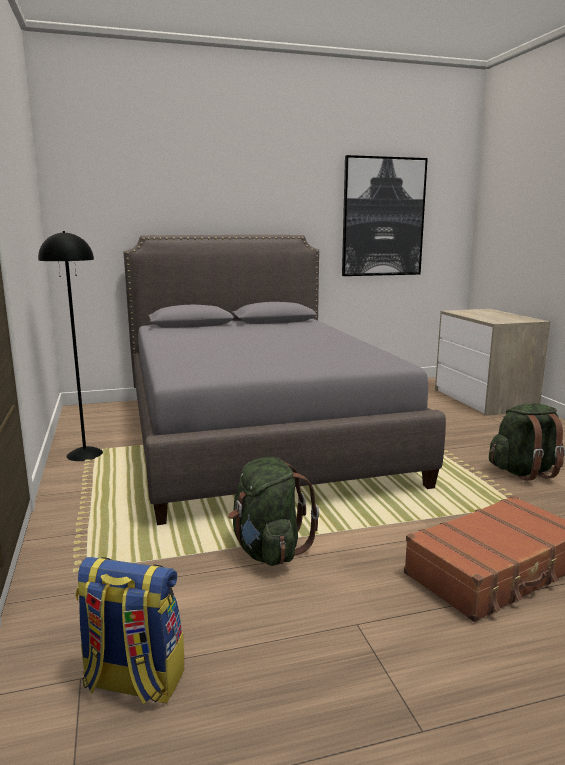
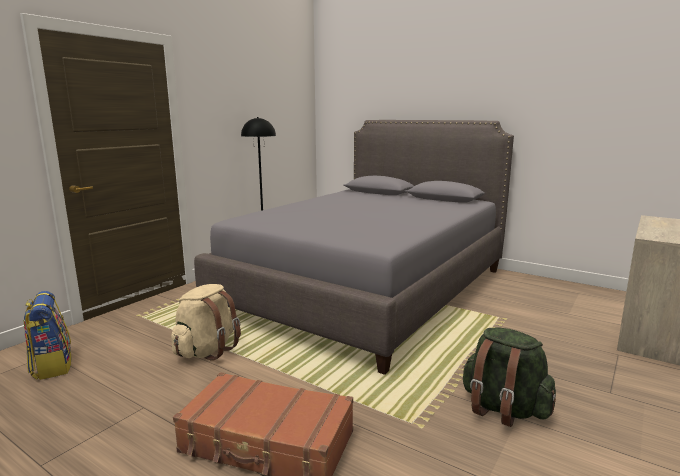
camera: 50 degrees right, 0 degrees up
(268, 550) = (207, 350): green backpack -> beige backpack
(383, 217) = (601, 102): picture -> none

